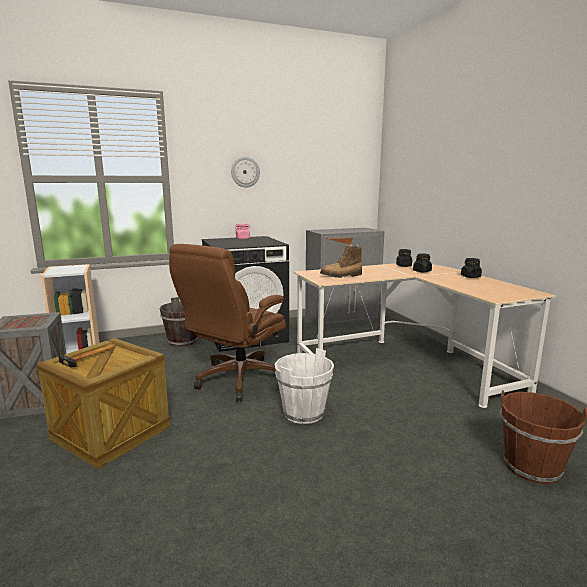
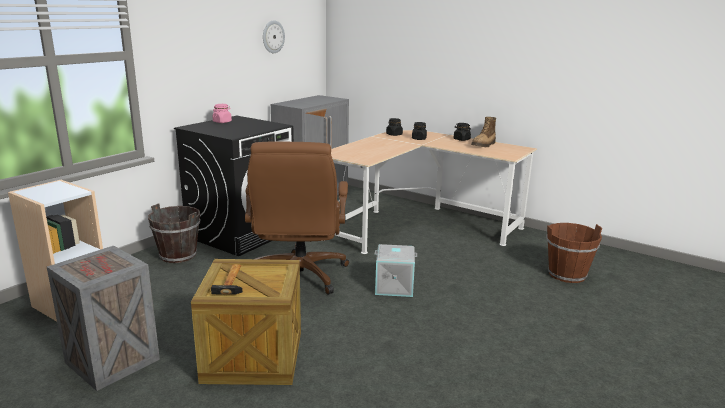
camera: 35 degrees left, 5 degrees up
(245, 172) = (210, 41): wall clock -> wall clock (273, 37)
(304, 413) = (394, 286): white bucket -> grey storage box
(341, 276) = (367, 153): boot -> boot (484, 145)

